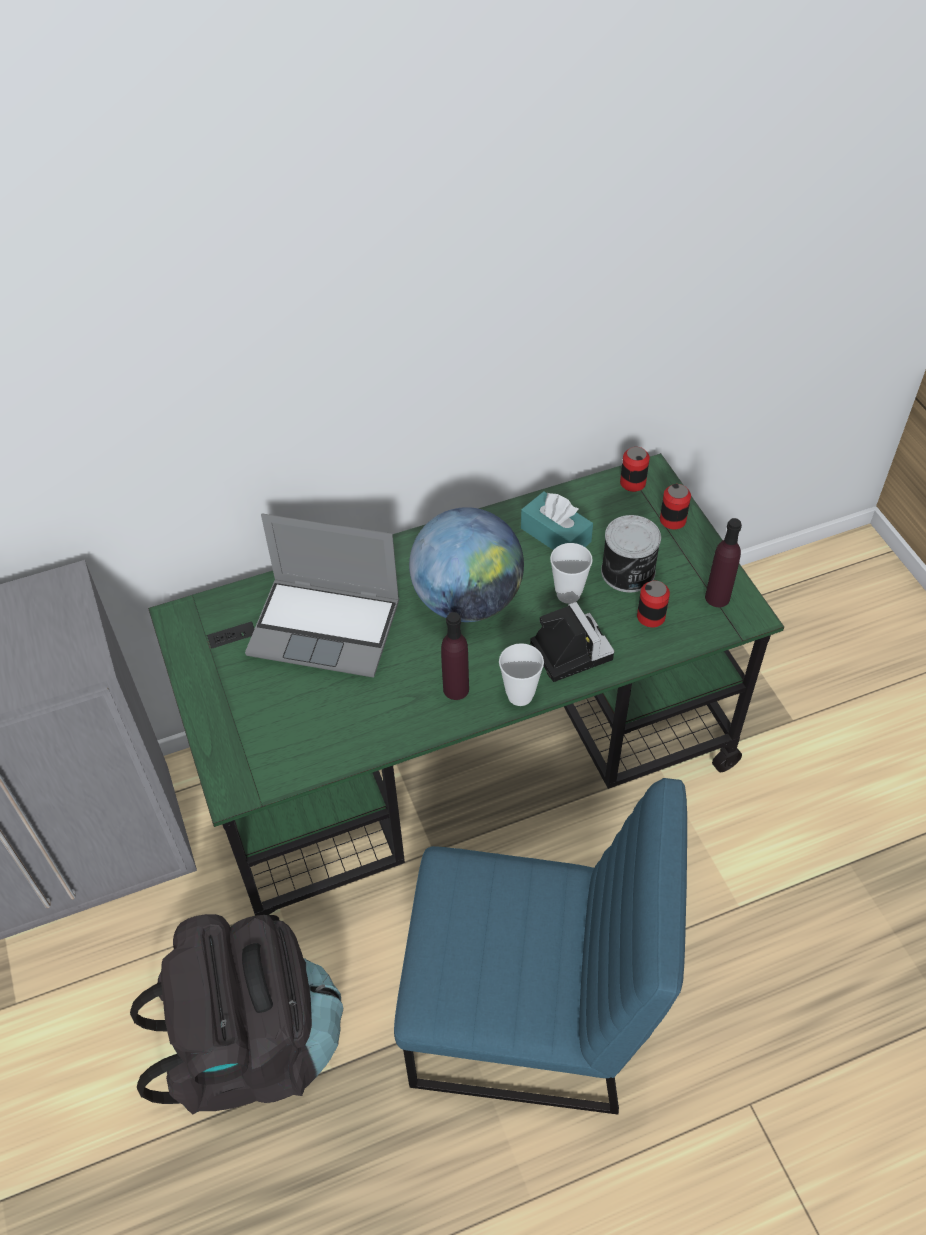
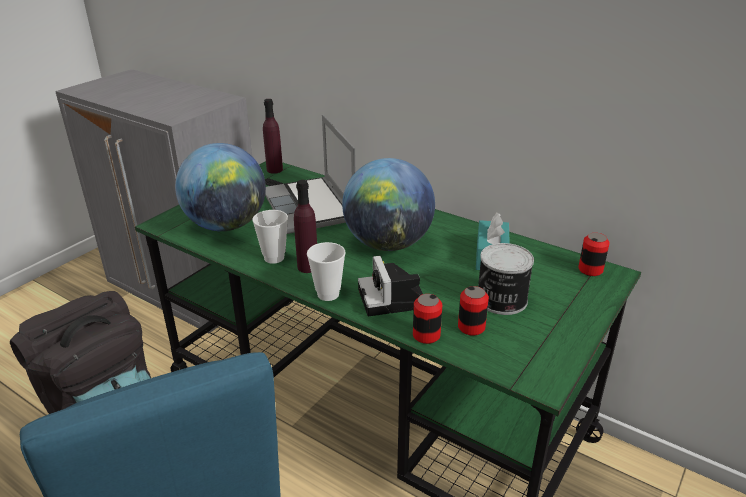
camera: 55 degrees right, 20 degrees down
(298, 726) = (226, 225): none -> globe
(568, 594) = (444, 281): cup -> cup (274, 258)
(568, 649) = (393, 300): camera -> camera turned 135 degrees clockwise
(672, 520) = (583, 301): can -> can (426, 335)
(717, 597) = (537, 355): purple bottle -> purple bottle (274, 170)

